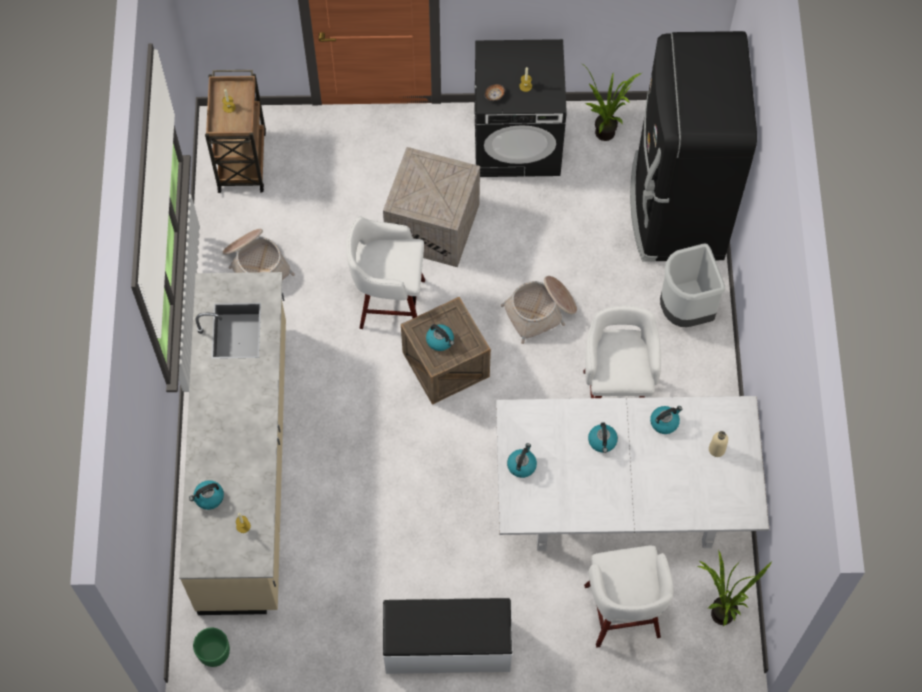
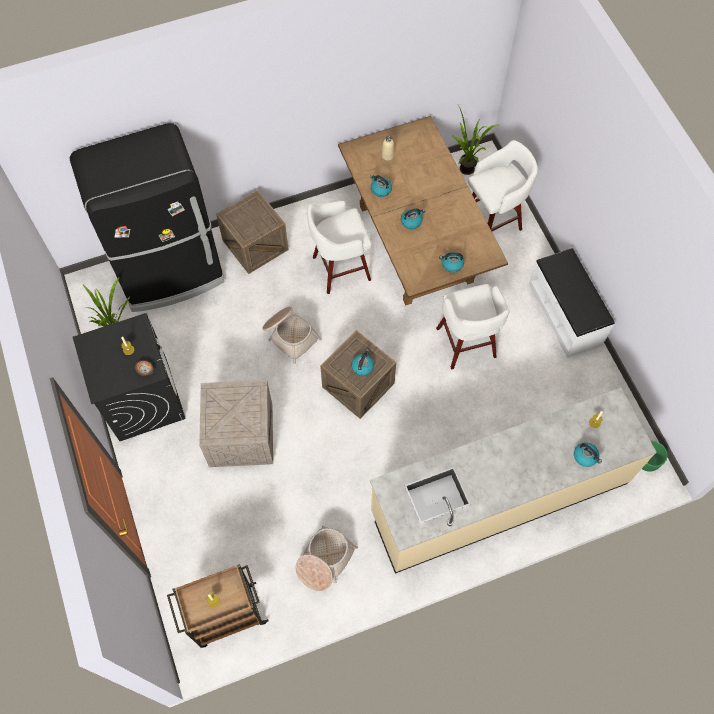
camera: 110 degrees left, 0 degrees up
(389, 303) = (322, 443): white stool -> white stool (466, 345)
(620, 501) = (416, 244): white dining table -> brown dining table
(685, 310) = (255, 245): grey trash can -> crate

